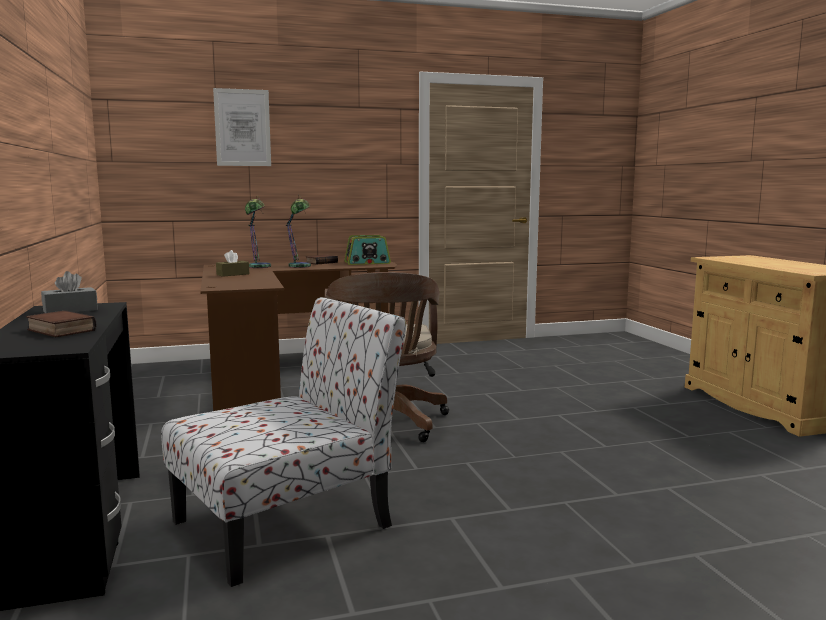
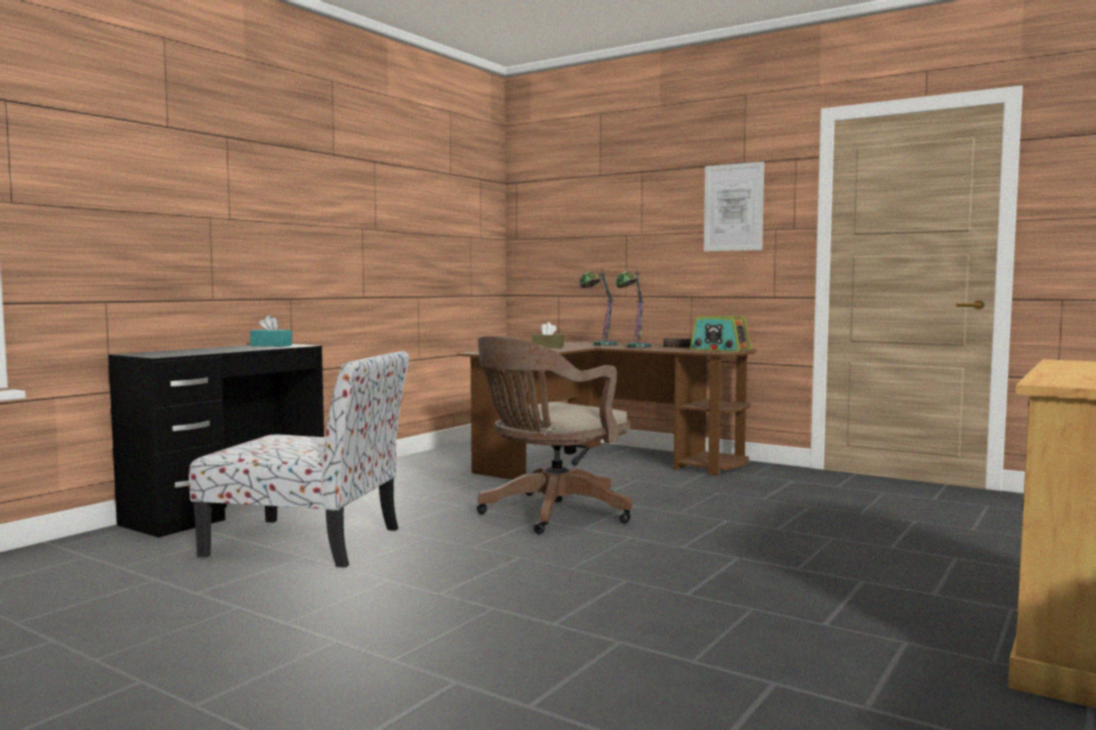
camera: 50 degrees right, 5 degrees down
(59, 330) = (206, 351): book -> none
(70, 310) = (271, 345): grey tissue box -> turquoise tissue box
(242, 128) = (621, 198): picture -> picture (733, 207)

